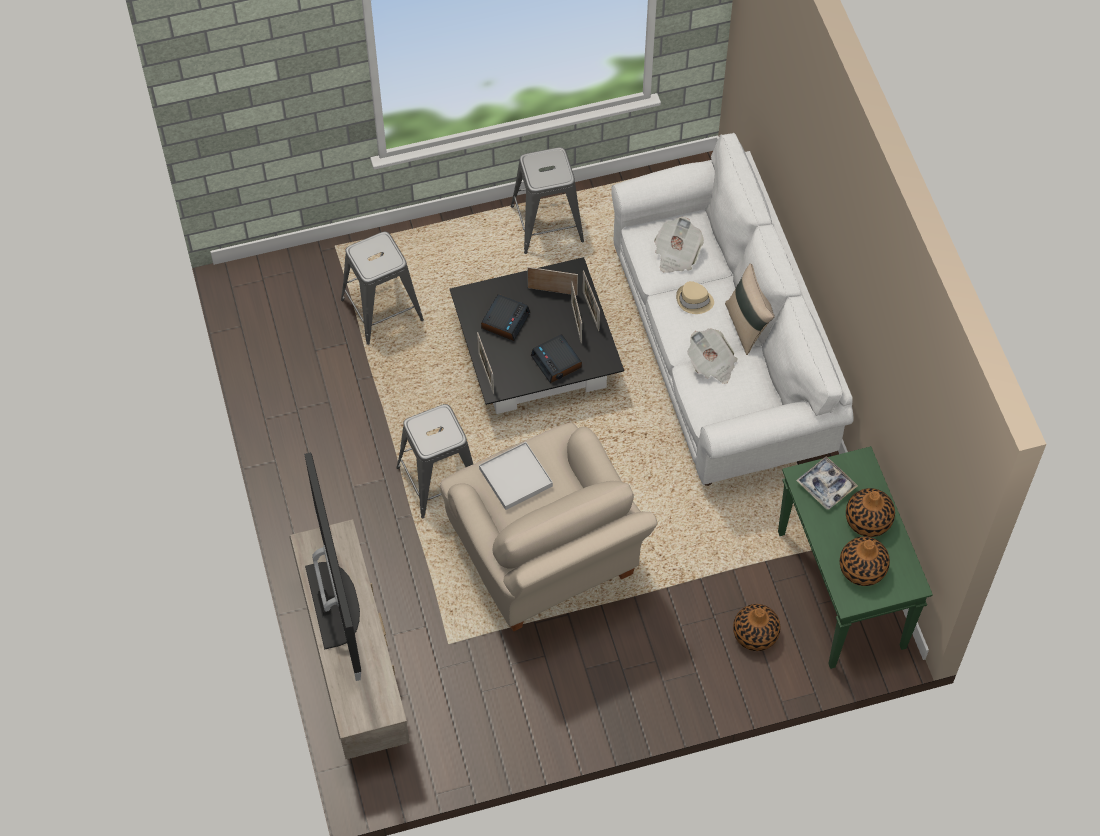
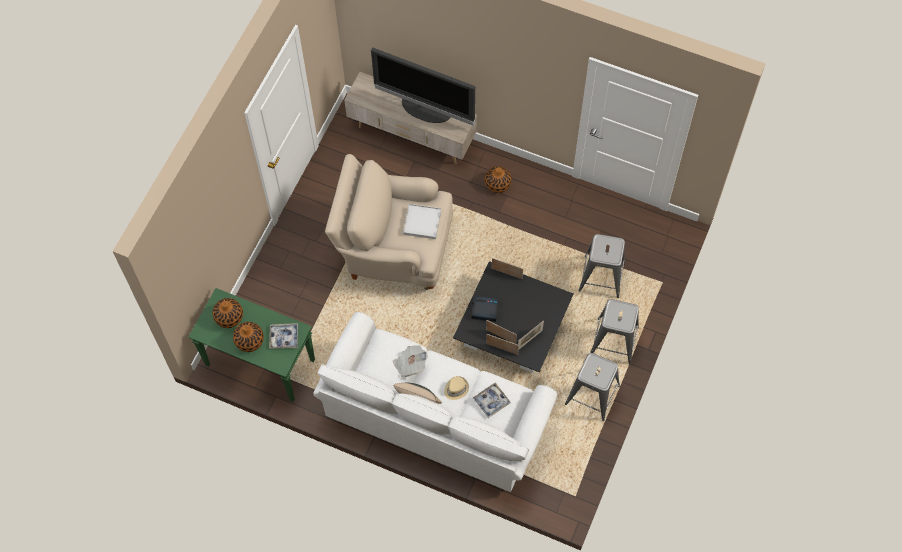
camera: 130 degrees right, 5 degrees up
(439, 481) = (477, 233): grey stool -> grey stool (614, 341)
(505, 320) = (531, 305): alarm clock -> none
(676, 254) = (491, 401): newspaper -> tray
(755, 634) = (274, 307): vase -> vase (497, 184)

